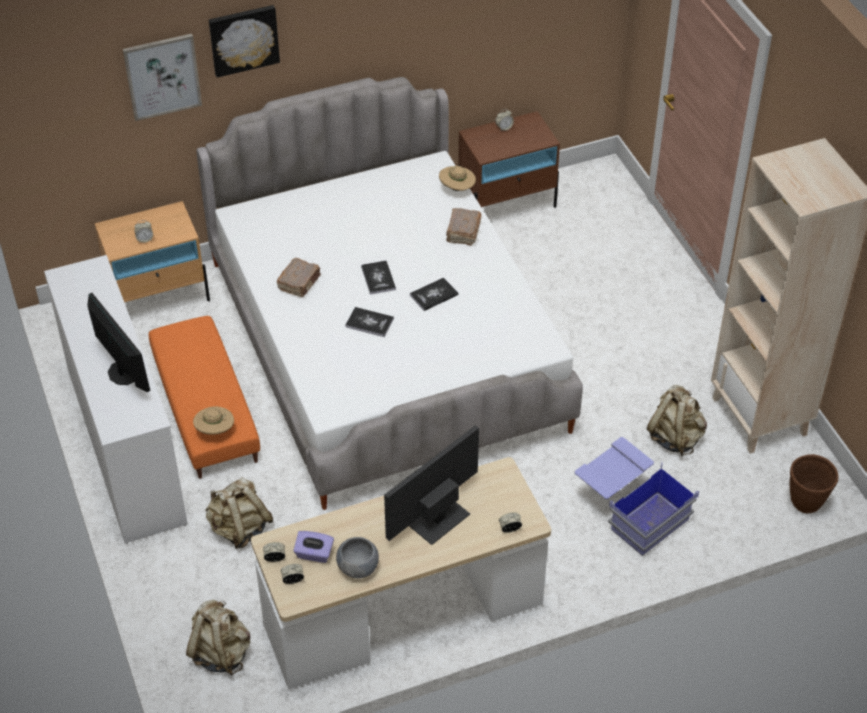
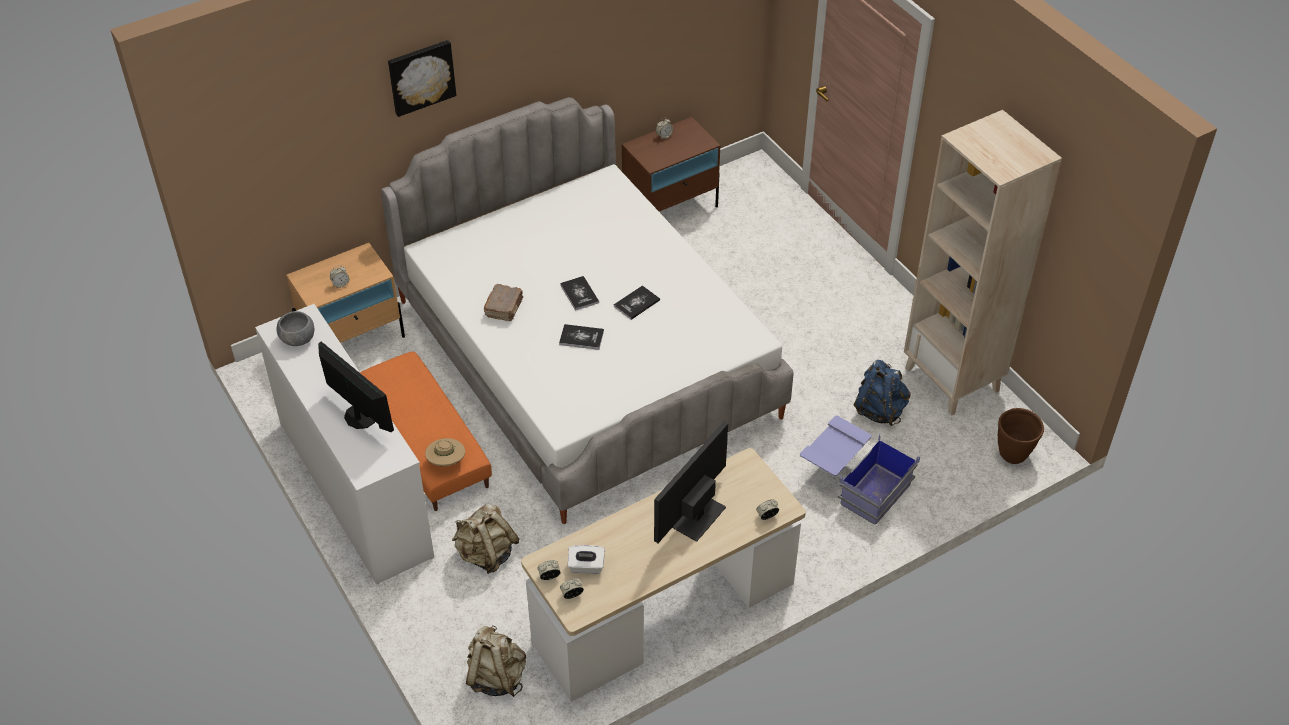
camera: 10 degrees left, 0 degrees up
(162, 76) = (346, 121): picture -> none
(314, 554) = (586, 567): purple tissue box -> white tissue box
(357, 567) = (631, 573): grey bowl -> grey bowl (297, 338)
(457, 188) = (634, 199): beige hat -> none
(463, 232) = (650, 240): brown book -> none
(675, 437) = (879, 409): beige backpack -> blue backpack

